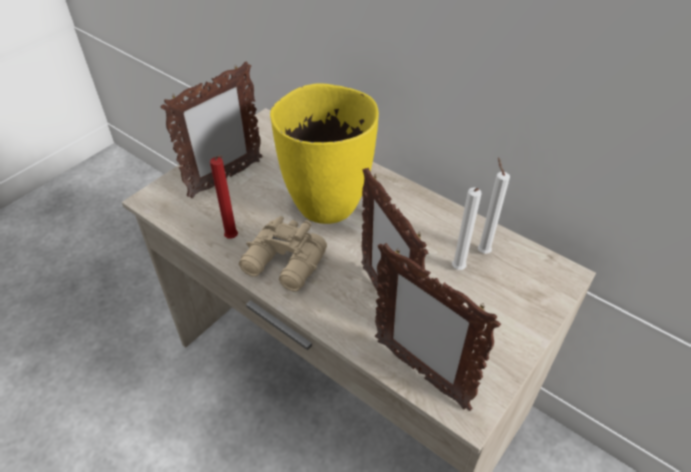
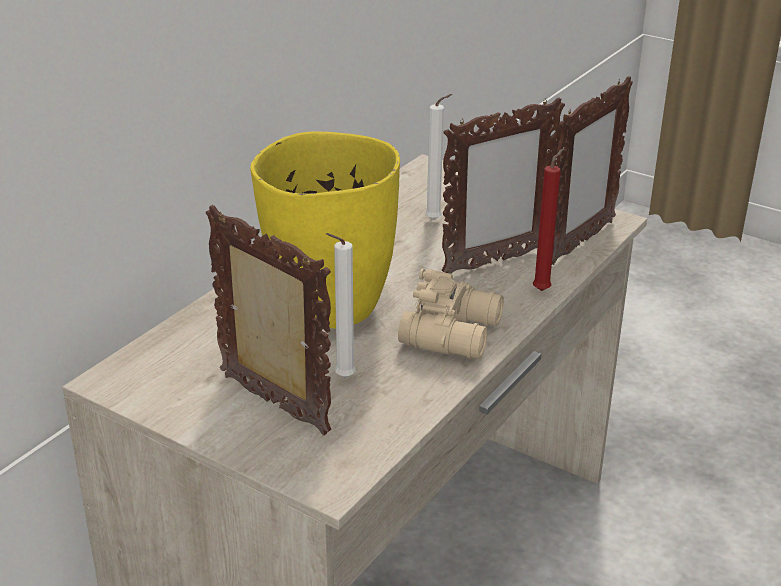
camera: 95 degrees left, 15 degrees down
(233, 239) = (413, 380): red candle -> red candle (543, 289)
(482, 250) = (402, 206): white candle -> white candle (342, 378)

